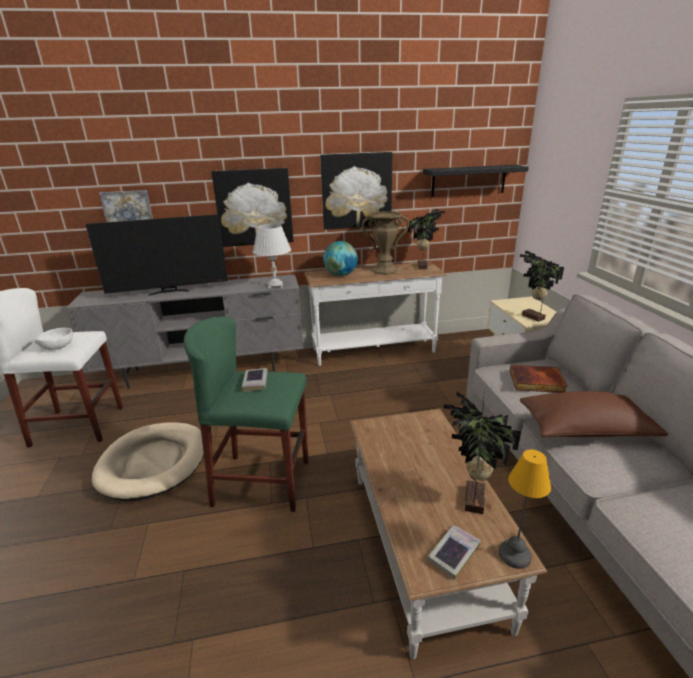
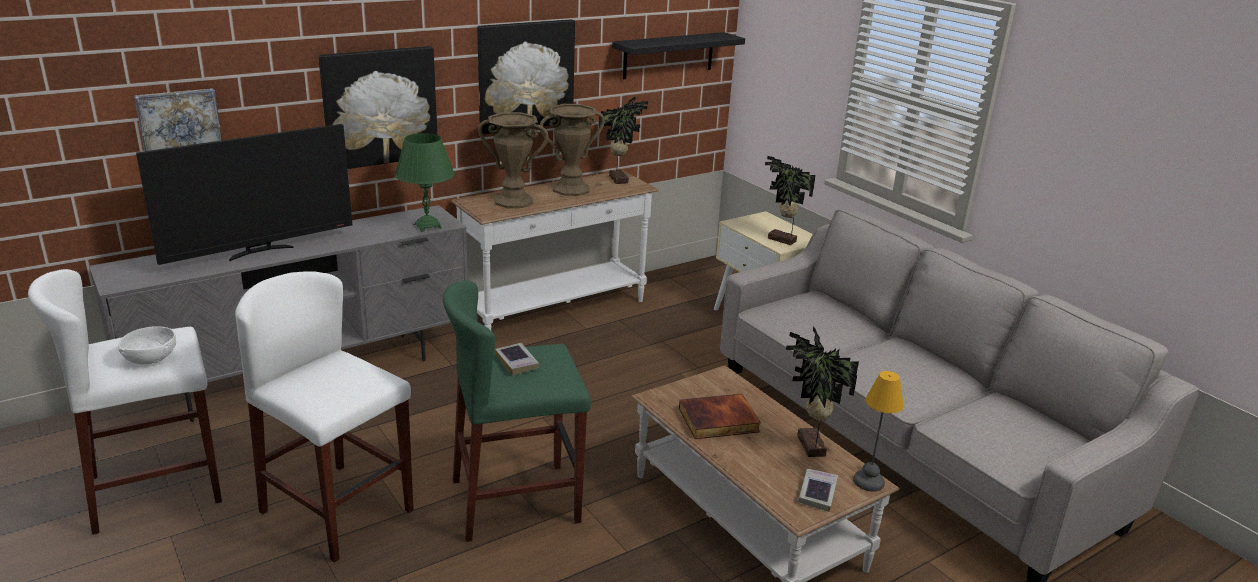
camera: 25 degrees left, 0 degrees up
(154, 463) = (337, 511): beige dog bed -> white stool
(275, 285) = (427, 226): white table lamp -> green table lamp
(341, 275) = (513, 201): globe -> brown vase
(536, 382) = (814, 319): book -> book (718, 421)
(585, 430) = (884, 362): brown pillow -> none

